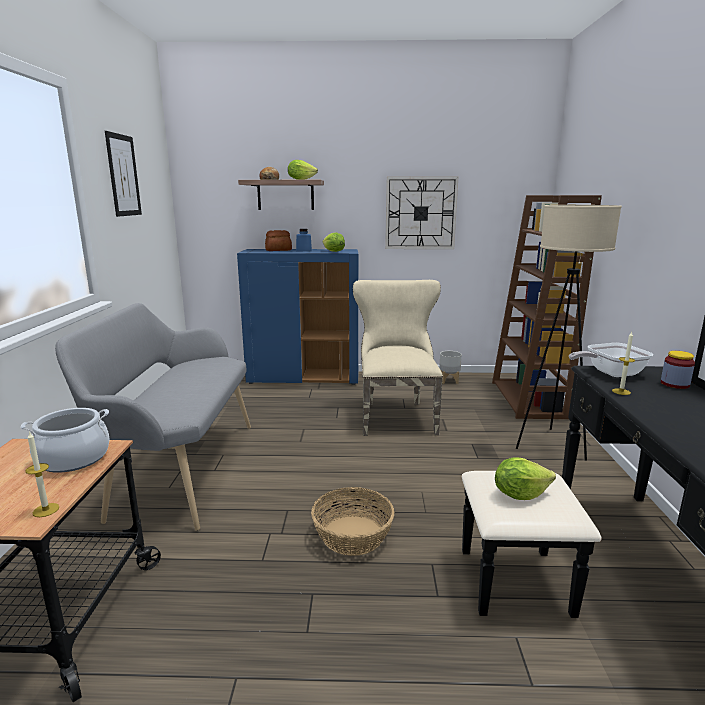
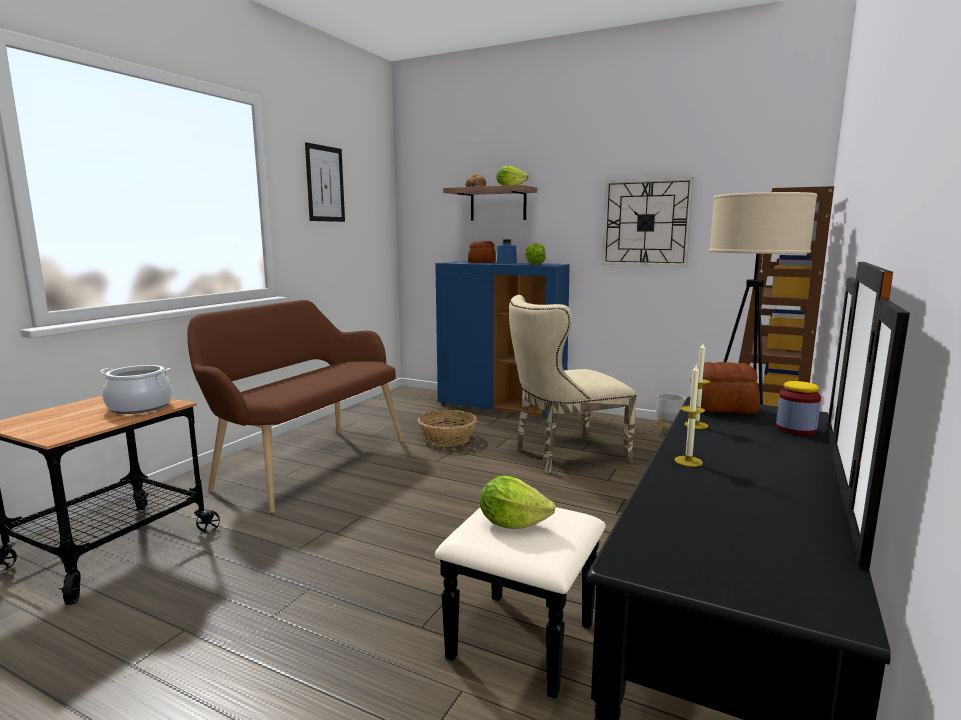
camera: 25 degrees right, 5 degrees down
(46, 510) = (74, 433): candle -> candle (688, 461)
(178, 469) = (306, 463): grey bench -> brown bench
(353, 535) = (398, 552): basket -> basket (447, 439)
(395, 415) = (563, 455): beige chair -> beige chair turned 135 degrees counterclockwise
(610, 373) = (722, 408): frying pan -> bread

